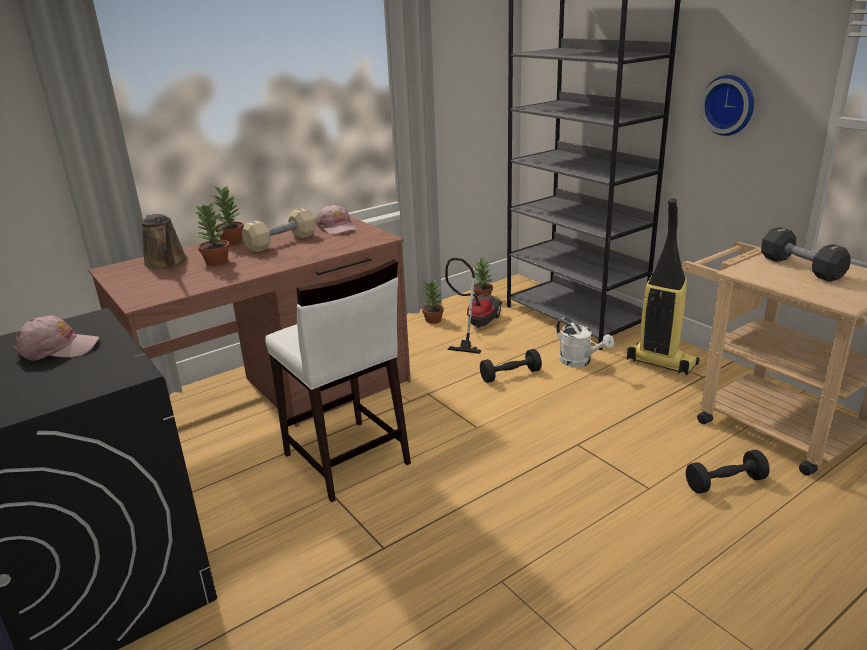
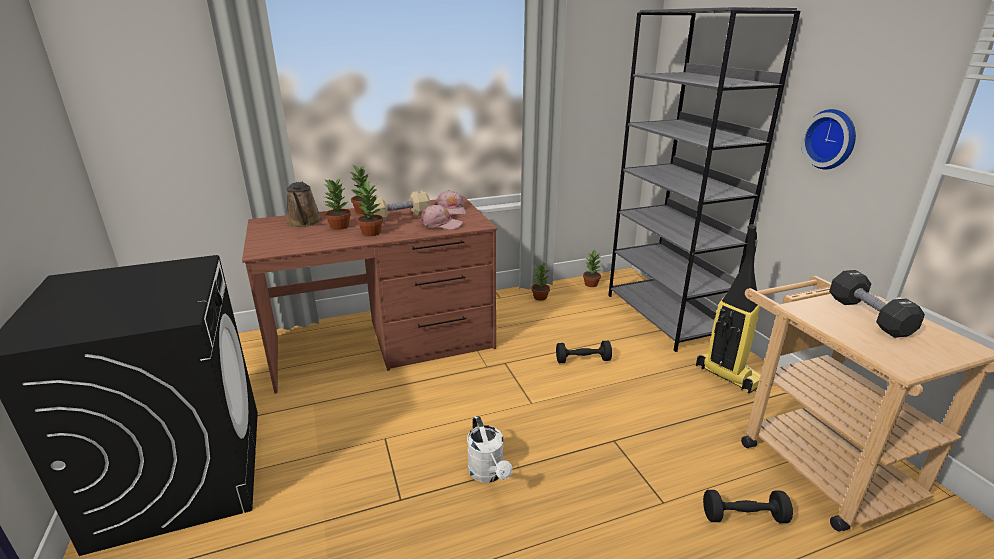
camera: 15 degrees right, 0 degrees up
(58, 348) = (153, 284): pink cap -> pink cap (441, 224)
(262, 263) = (372, 233): none -> potted plant
(346, 460) = (410, 409): white stool -> none
(475, 326) = (573, 309): vacuum cleaner -> none
(579, 362) = (651, 359): white watering can -> white watering can (489, 474)

